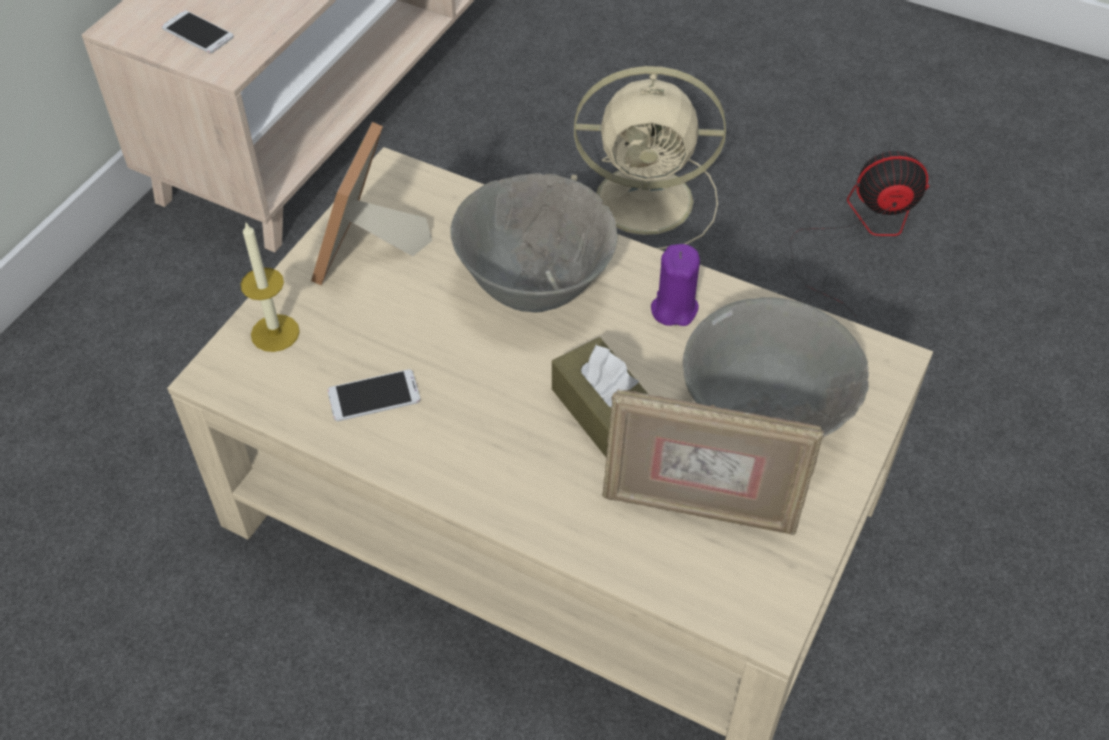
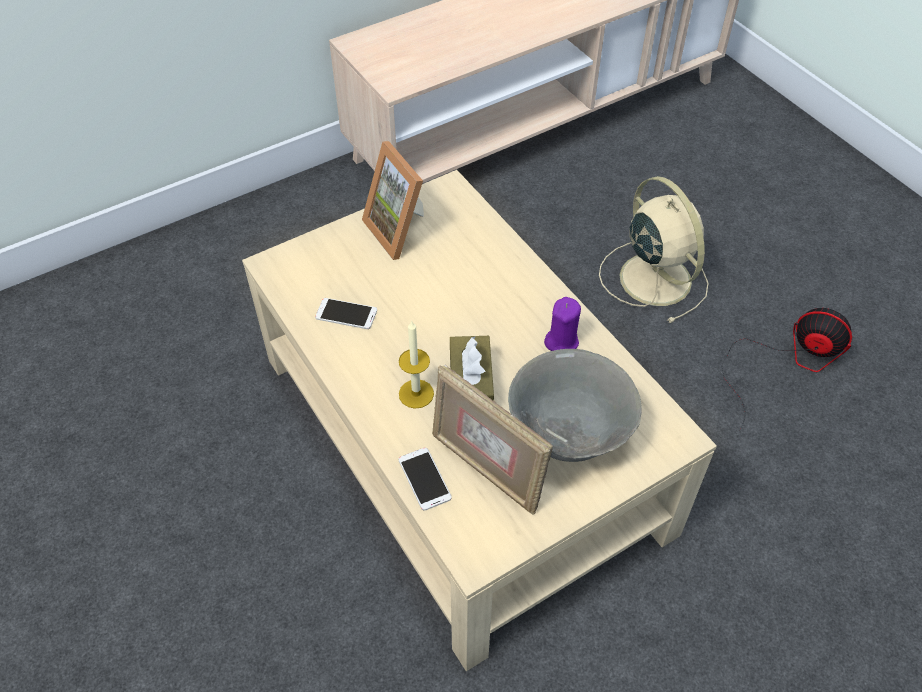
camera: 30 degrees right, 0 degrees up
(197, 33) = (392, 61): phone -> phone (424, 479)
(275, 333) = (318, 254): candle -> candle (416, 393)
(367, 255) = (401, 230): picture frame -> picture frame turned 75 degrees counterclockwise
(534, 284) = (485, 289): grey bowl -> none
(649, 200) = (653, 277): beige fan -> beige fan turned 150 degrees counterclockwise

